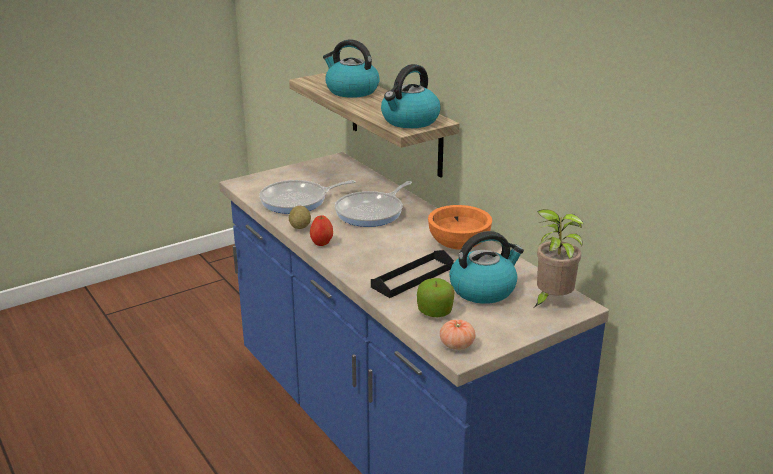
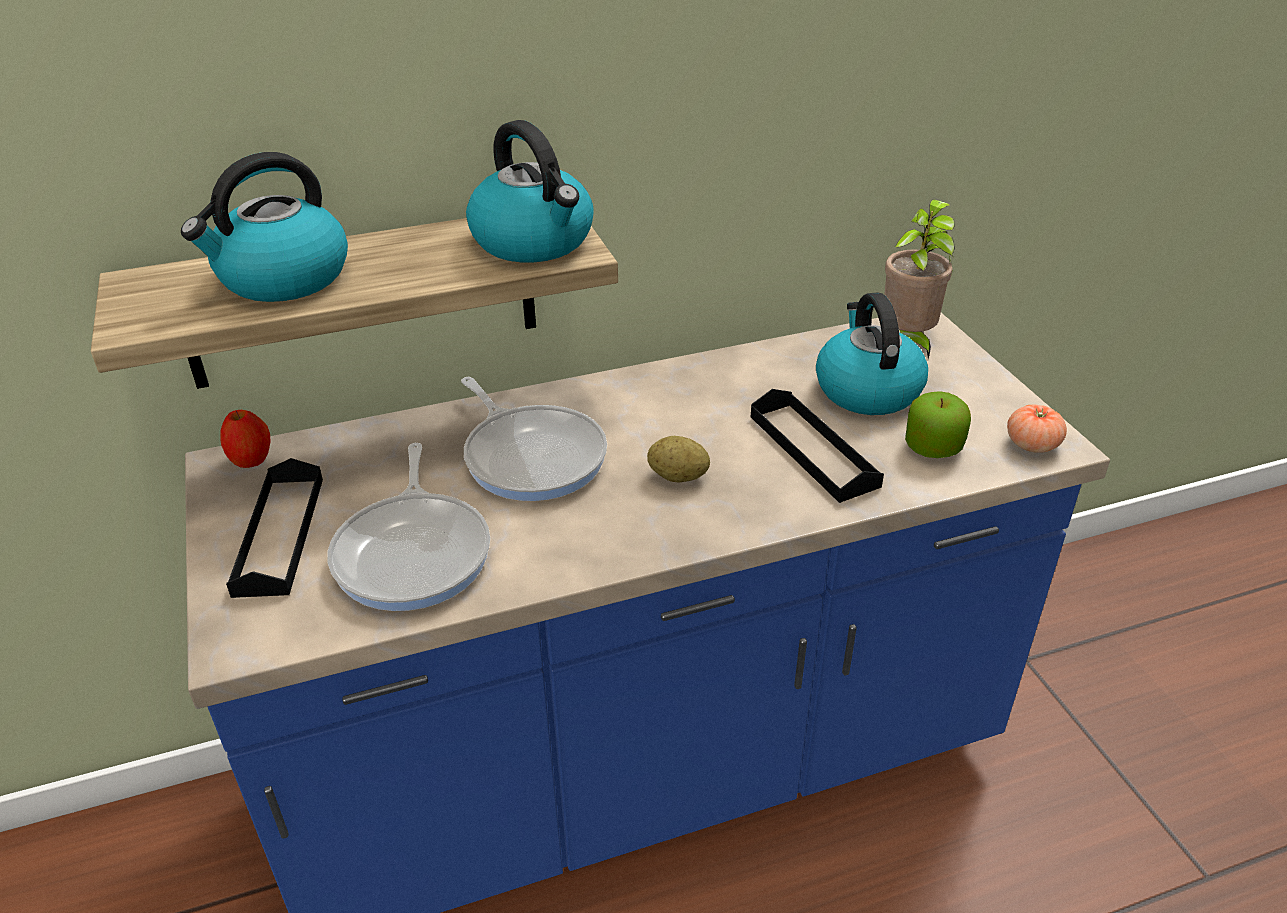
camera: 75 degrees left, 10 degrees up
(299, 177) = (279, 535): none -> black tray
(300, 227) = (552, 564): potato -> potato (678, 477)
(322, 243) = (642, 541): apple -> apple (251, 460)
(459, 244) = (707, 383): orange bowl -> none

